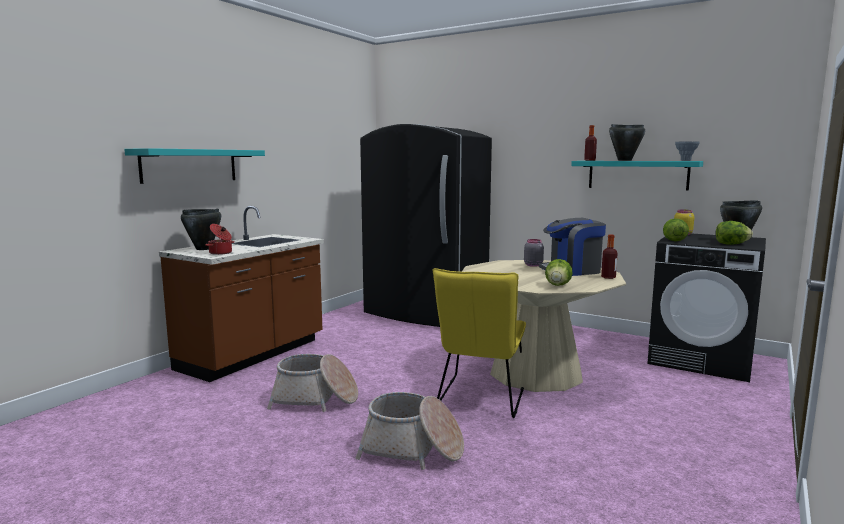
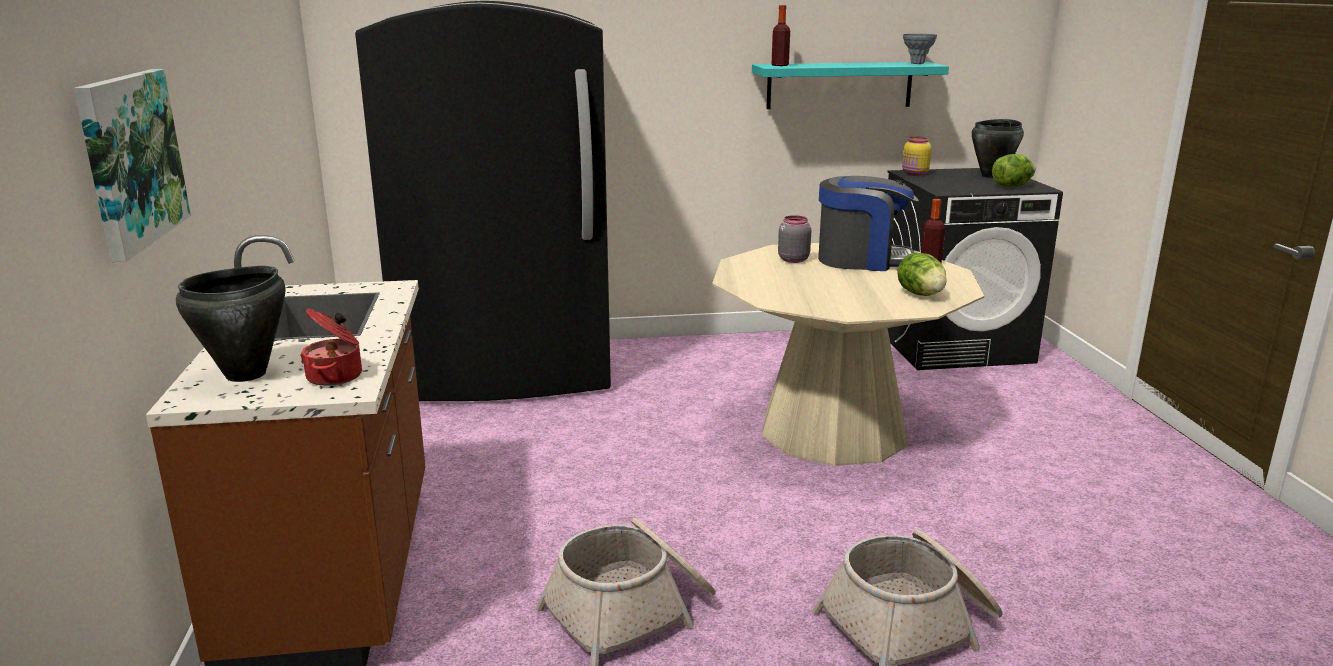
camera: 40 degrees left, 10 degrees up
(189, 165) = (130, 159): turquoise shelf -> picture
(480, 399) = (844, 502): yellow chair -> none
(572, 270) = (862, 260): coffee machine -> coffee machine turned 120 degrees counterclockwise
(624, 160) = (837, 65): black cooking pot -> none
(674, 240) = (944, 189): lettuce -> none

